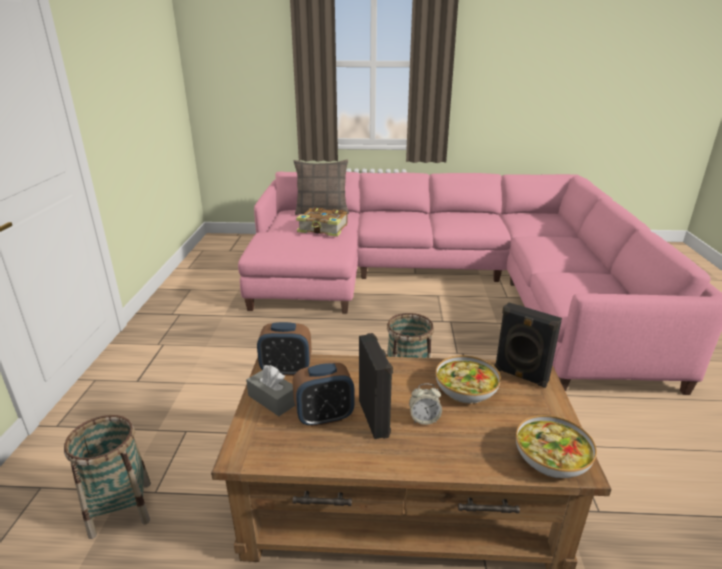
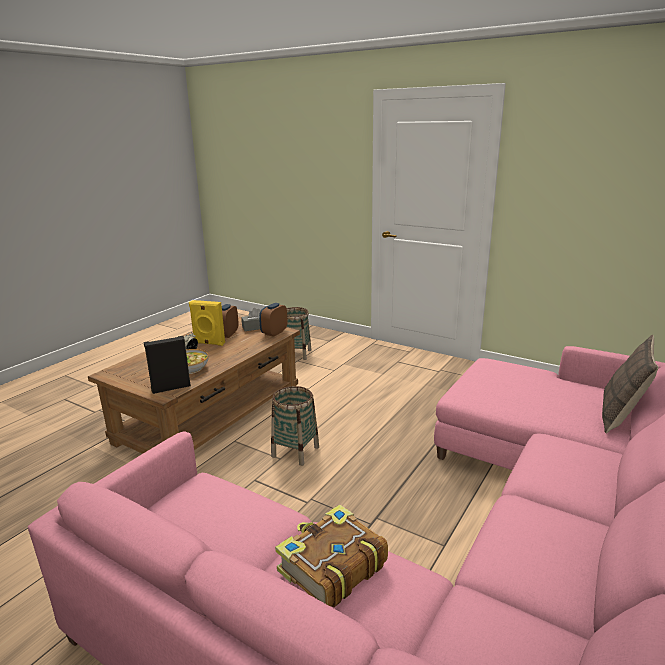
camera: 120 degrees right, 5 degrees down
(323, 229) = (533, 399): book -> book (331, 567)
(375, 418) = (209, 343): black speaker -> yellow speaker
(551, 459) = (120, 370): bowl -> none

